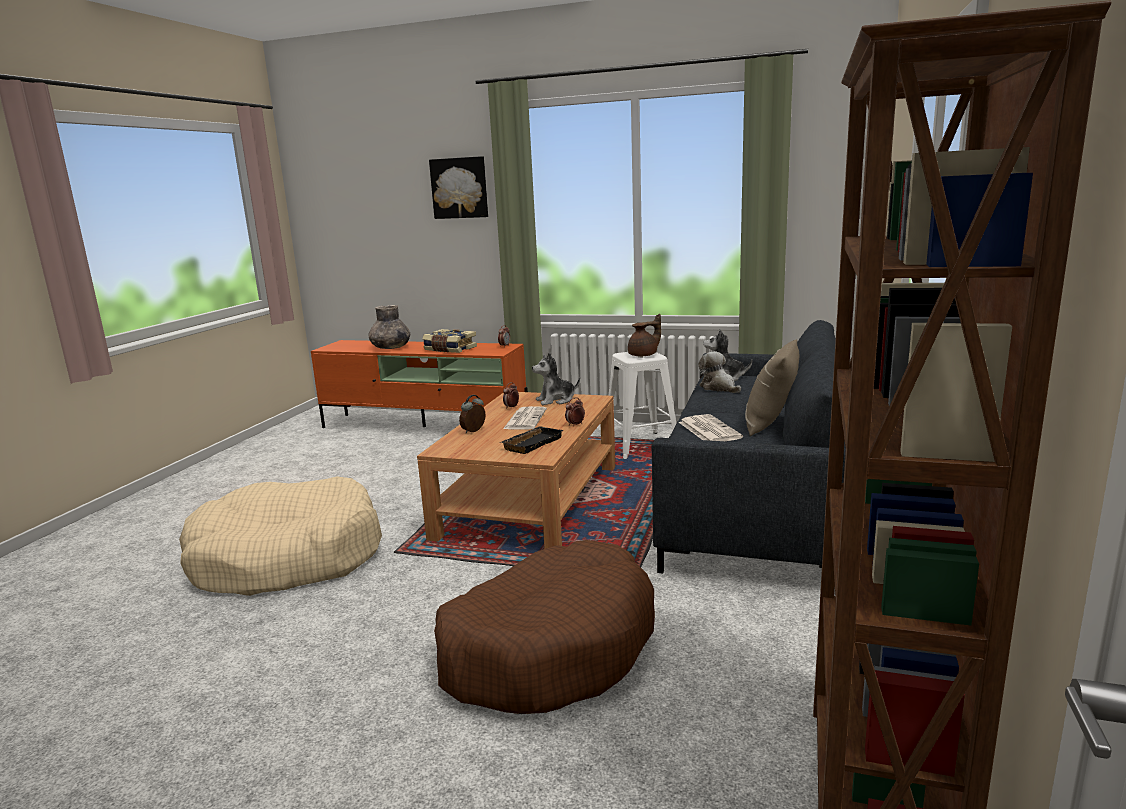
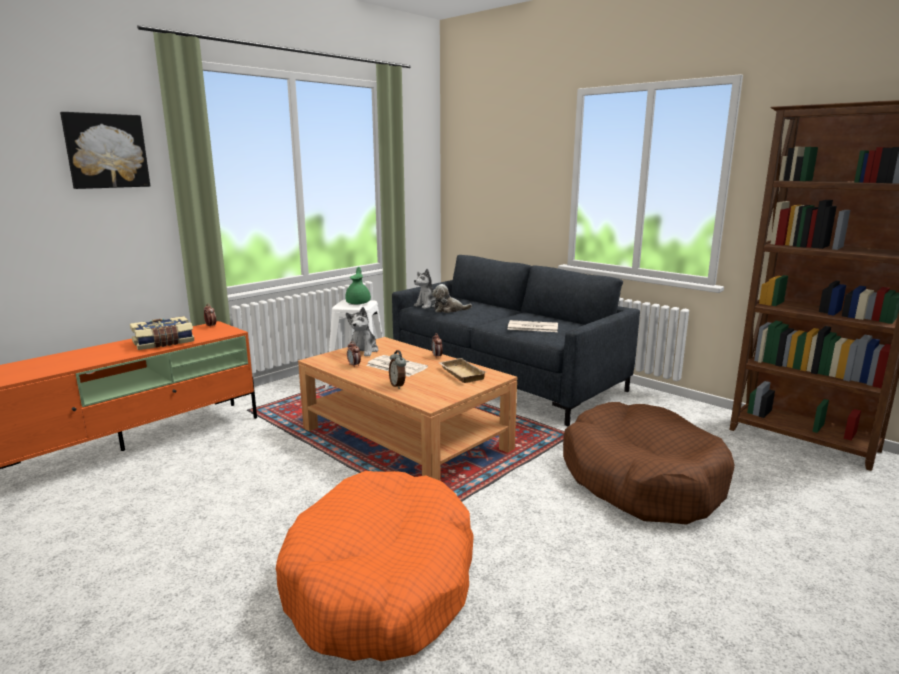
camera: 65 degrees left, 0 degrees up
(287, 558) = (381, 583): beige dog bed -> orange dog bed
(390, 348) = (73, 362): grey vase -> none
(531, 443) = (460, 374): black tray -> beige tray
(644, 355) = (358, 303): brown teapot -> green teapot
(770, 424) = (538, 316): beige pillow -> none

